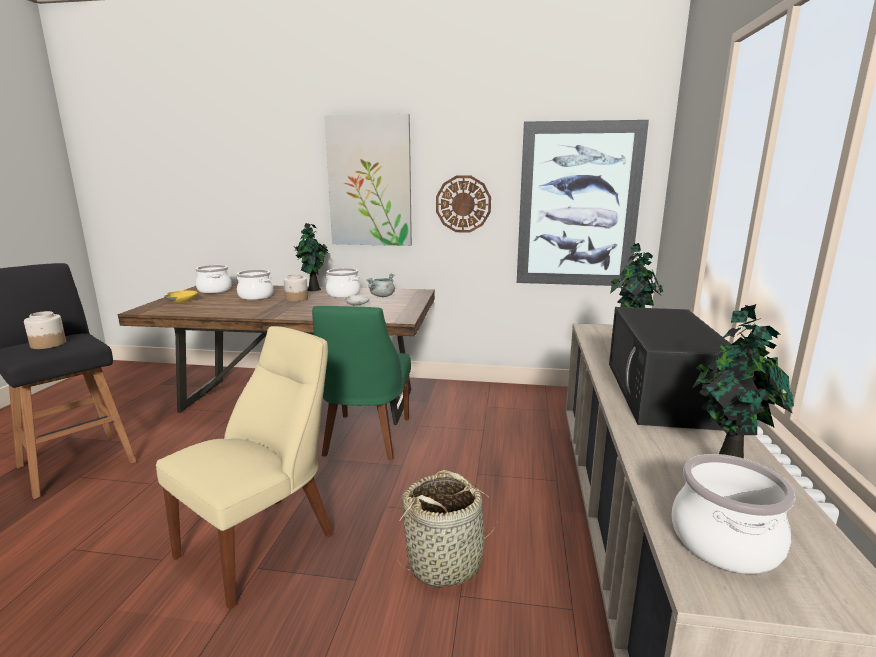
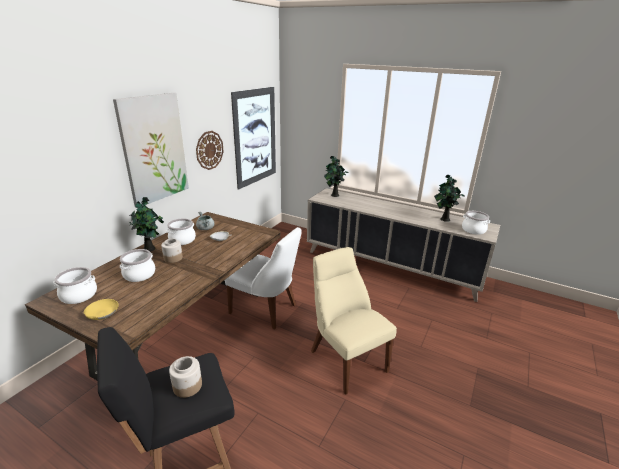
camera: 70 degrees left, 10 degrees up
(365, 439) = (266, 310): green chair -> white chair
(445, 562) = (378, 307): basket -> none
(662, 393) = (393, 209): black microwave -> none

